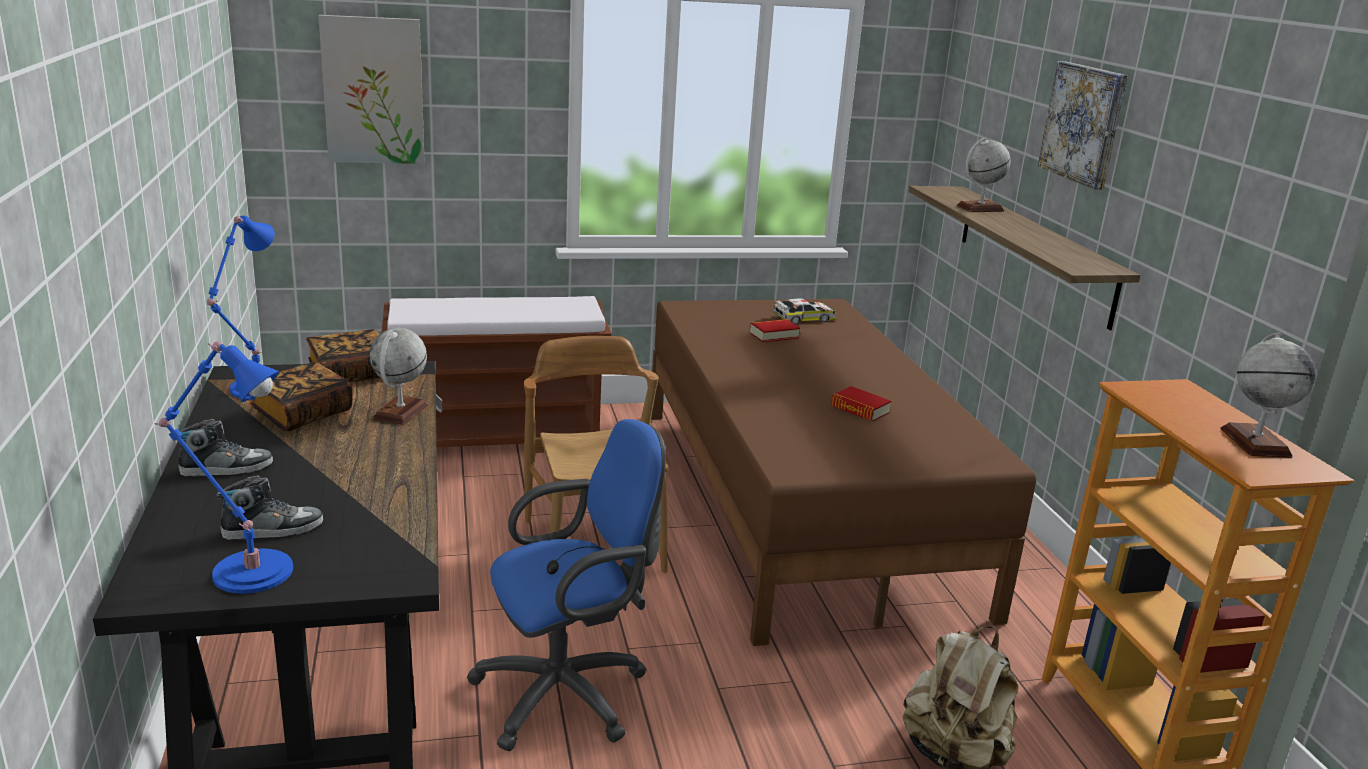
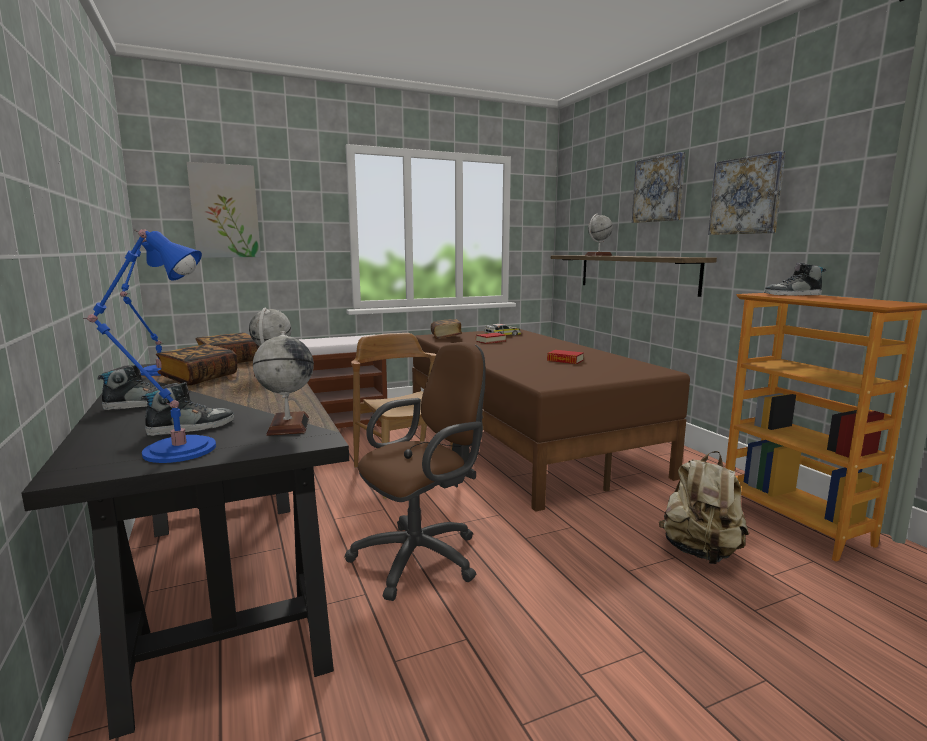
camera: 10 degrees left, 10 degrees down
(569, 693) = (423, 556): blue office chair -> brown office chair
(708, 313) = (446, 337): none -> book
(1183, 401) = (792, 295): none -> shoe
(1193, 189) = (746, 196): none -> picture
(1254, 442) = (858, 300): globe -> globe (288, 425)

